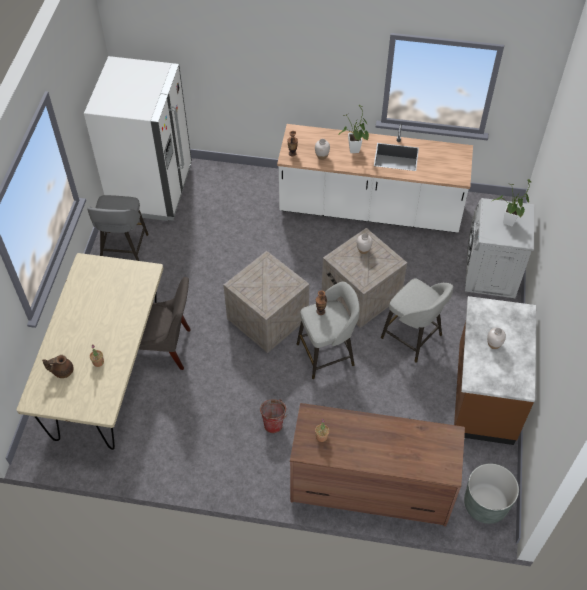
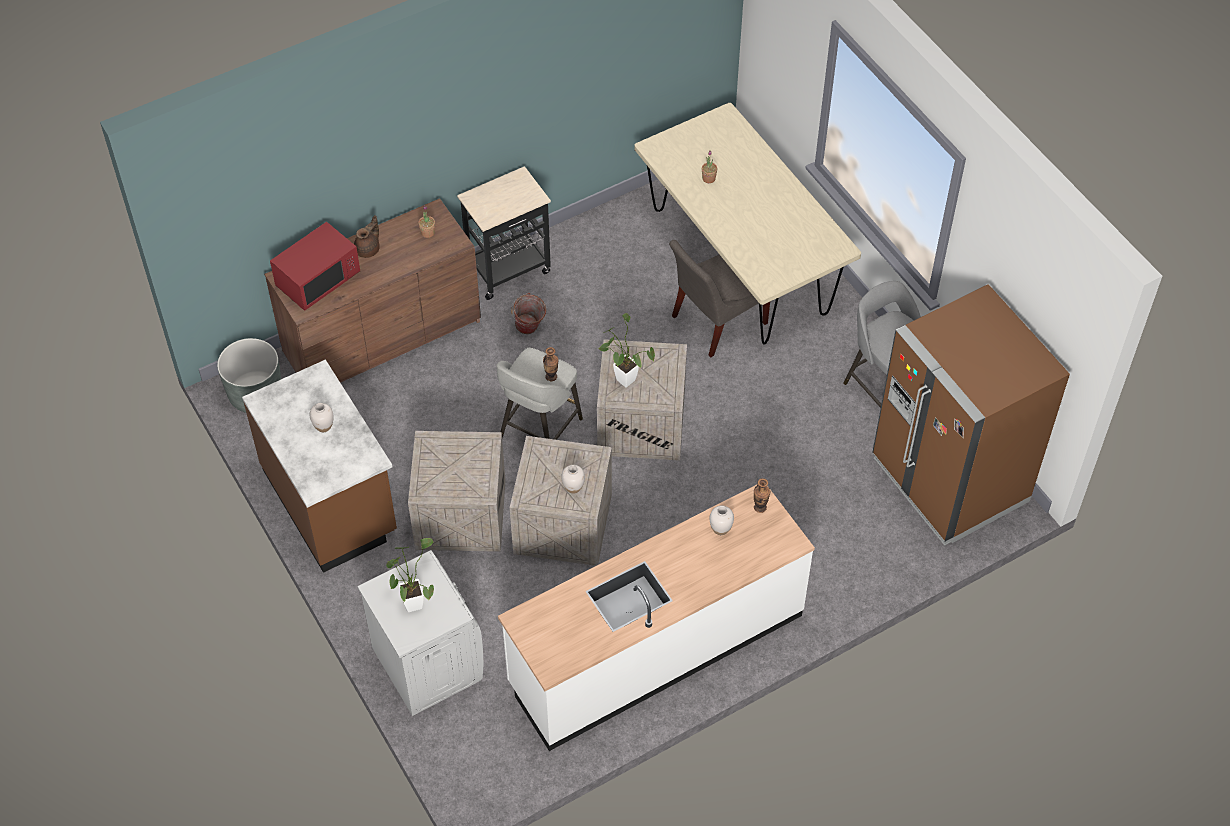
camera: 140 degrees right, 0 degrees up
(62, 371) = (731, 152): brown teapot -> brown teapot (368, 249)
(151, 189) = (949, 480): white fridge -> brown fridge
(246, 477) = (508, 269): none -> cart
(354, 152) = (687, 564): potted plant -> potted plant (623, 378)
(413, 337) = (459, 513): grey stool -> crate
(426, 452) = (318, 280): none -> red microwave

